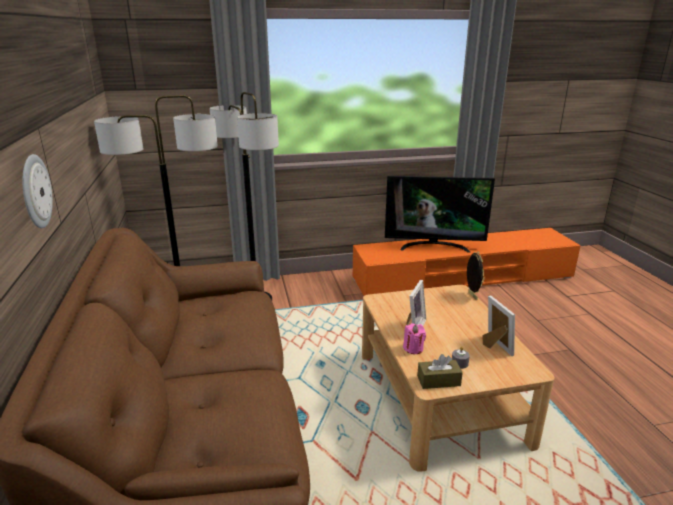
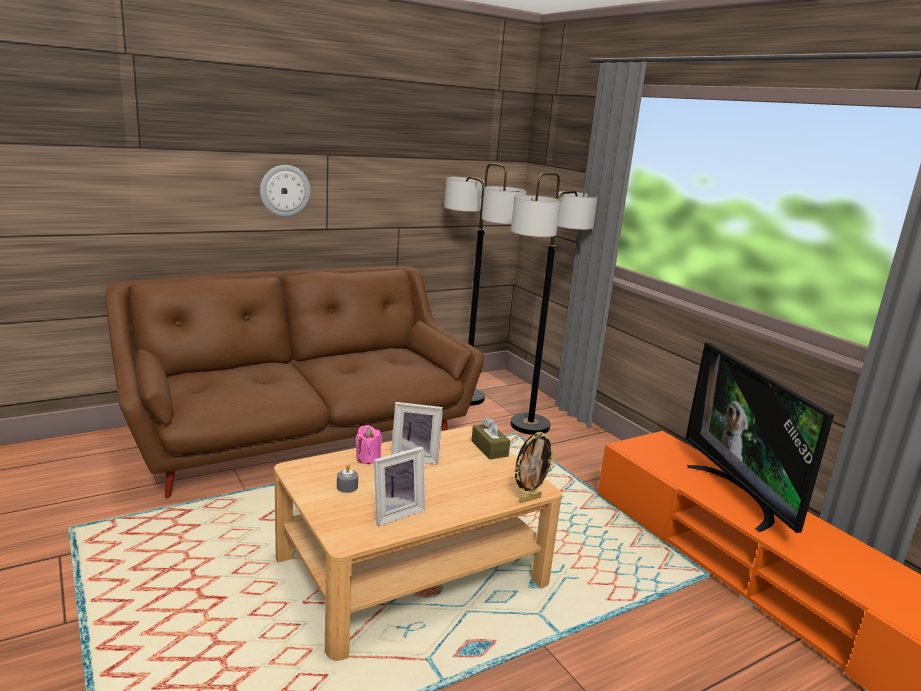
camera: 70 degrees right, 5 degrees down
(438, 381) = (308, 474): brown tissue box -> brown tissue box (489, 448)

